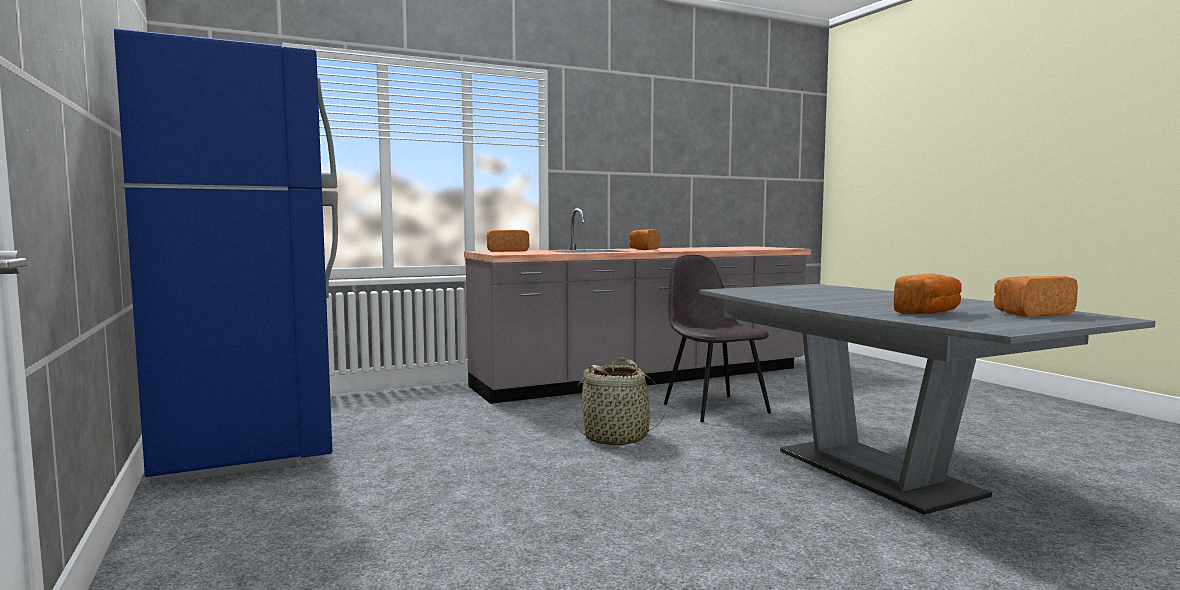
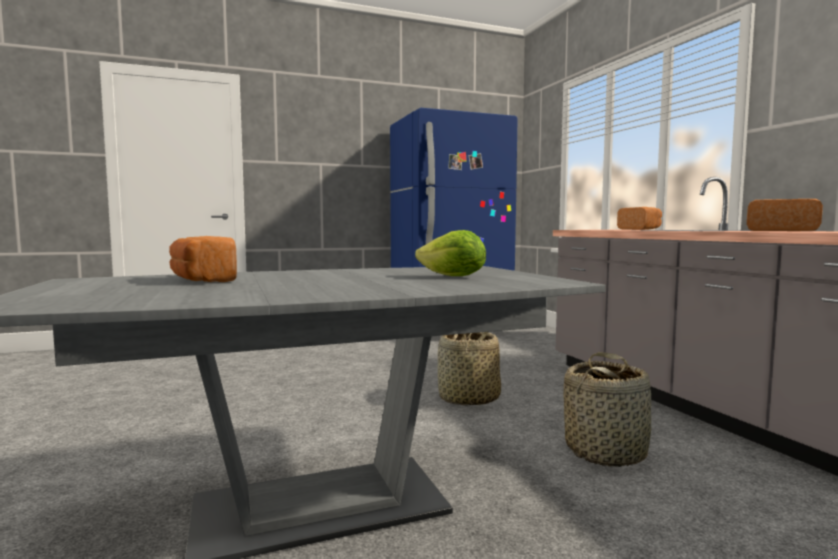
camera: 95 degrees right, 0 degrees up
(714, 408) = (606, 451): grey chair -> basket
(812, 291) = (453, 277): none -> lettuce
(1030, 313) = (119, 295): bread -> none

